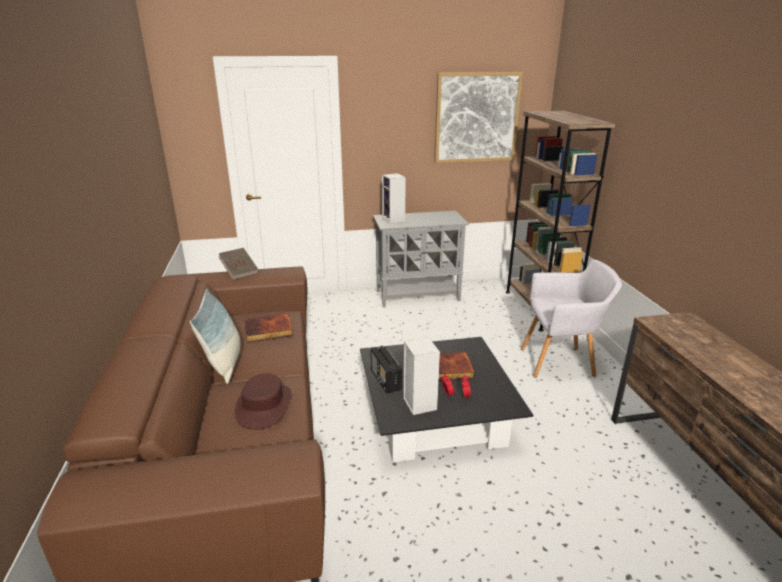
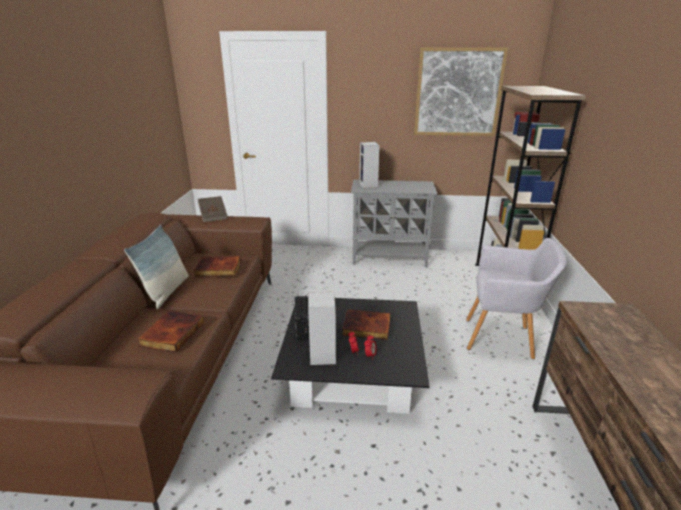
camera: 15 degrees right, 0 degrees up
(264, 406) = (172, 333): brown hat -> book

